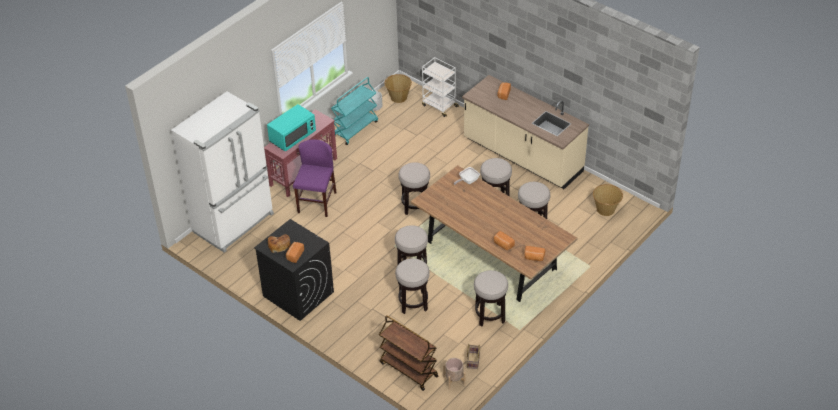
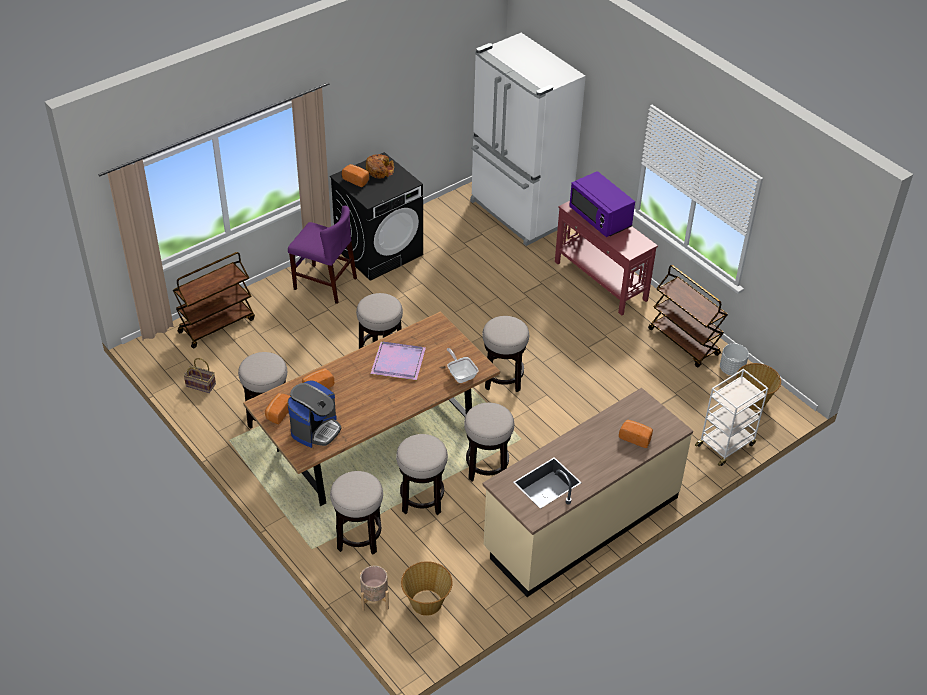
camera: 100 degrees right, 0 degrees up
(292, 137) = (600, 218): turquoise microwave -> purple microwave
(317, 202) = (536, 286): purple chair -> purple chair (325, 283)
(355, 128) = (684, 342): turquoise cart -> brown cart
(413, 303) = (321, 347): stool -> stool (359, 537)
(454, 380) = (179, 362): beige planter -> beige planter (374, 599)
(466, 212) = (397, 361): none -> purple tray
(540, 237) = (315, 429): none -> coffee machine

